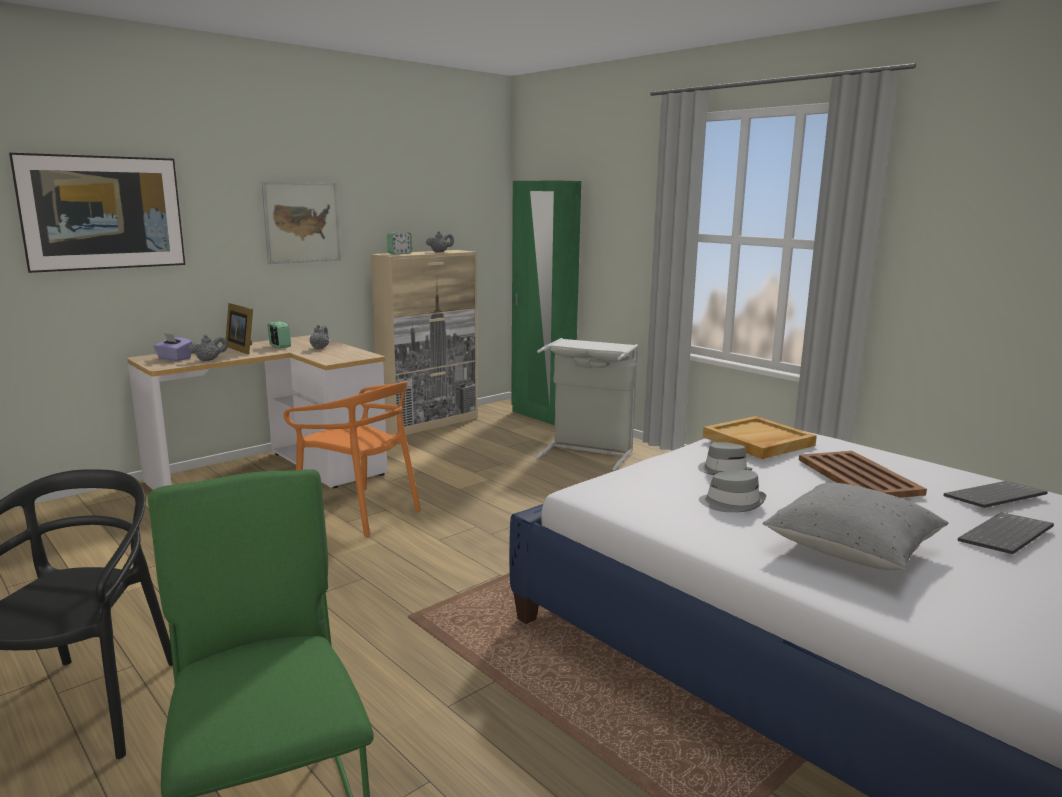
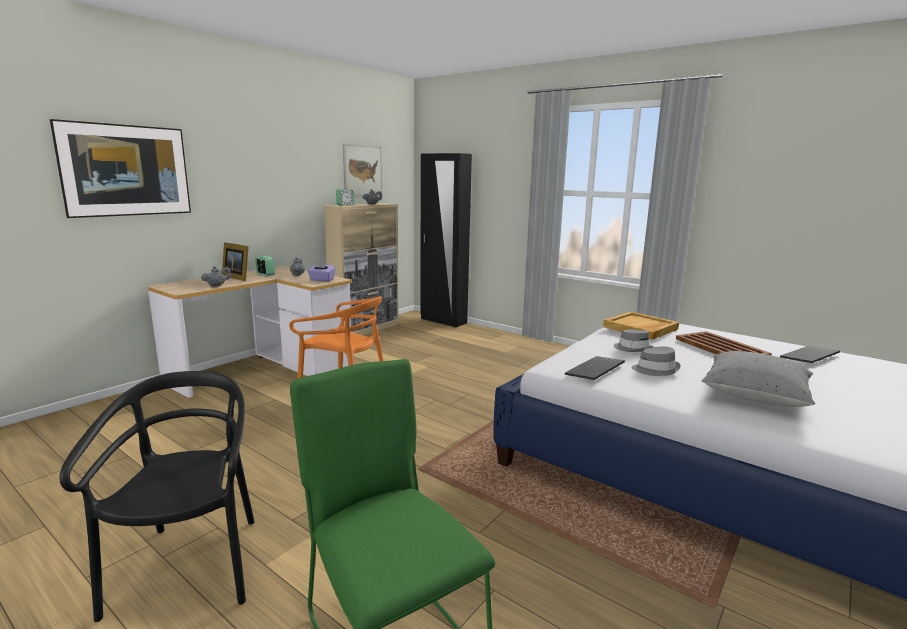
camera: 10 degrees left, 0 degrees up
(174, 358) = (187, 285): purple tissue box -> purple tissue box (321, 280)
(302, 222) = (275, 181): picture -> picture (363, 171)
(542, 416) = (443, 321): green wardrobe -> black wardrobe
(588, 452) = (487, 344): grey laundry basket -> none
(1007, 536) = (837, 380): keyboard -> keyboard (596, 370)

